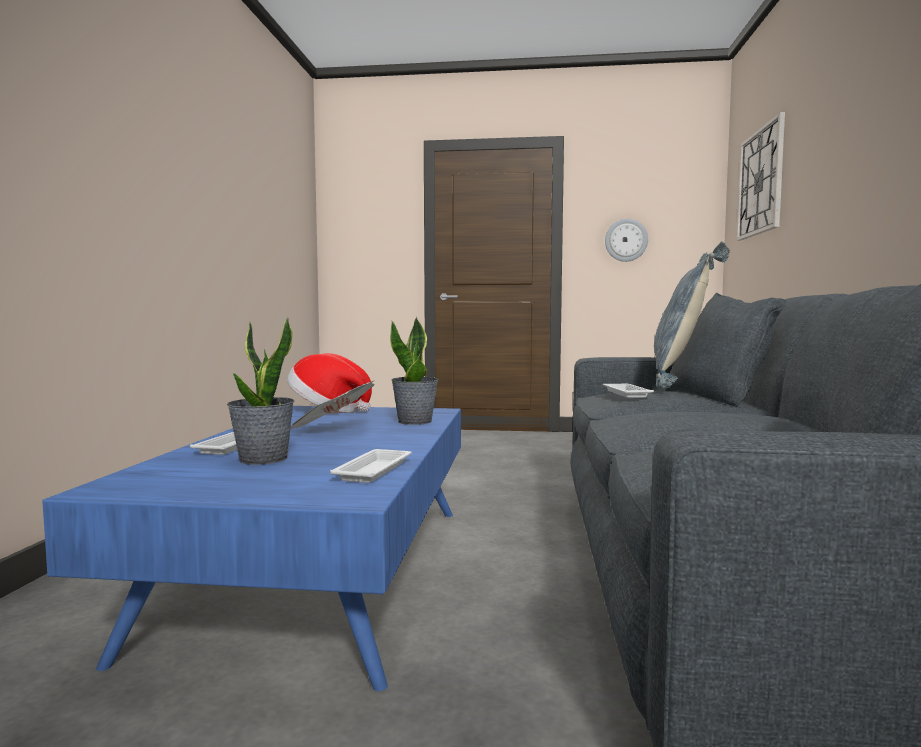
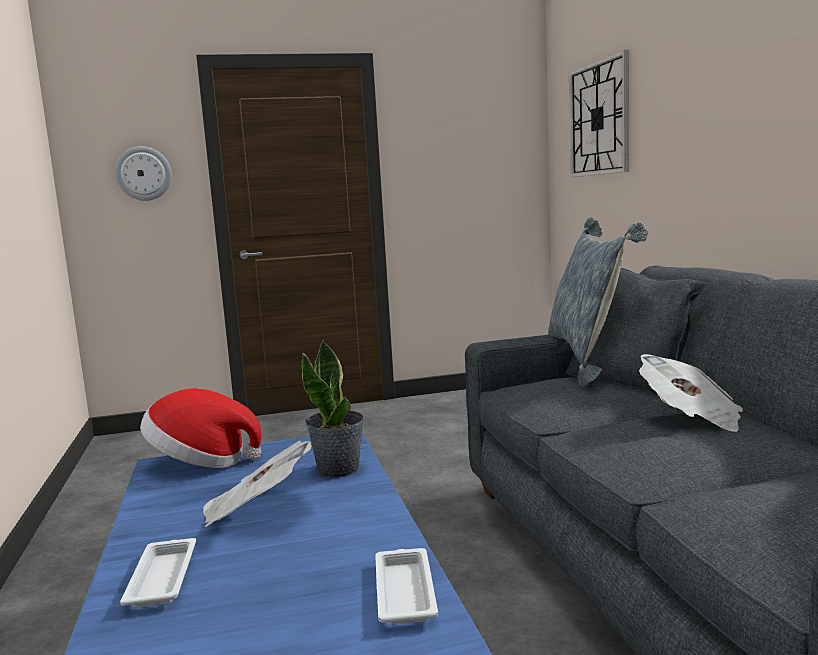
camera: 20 degrees left, 5 degrees up
(263, 459) = (237, 600): potted plant -> none
(626, 240) = (450, 175): wall clock -> wall clock (143, 173)
(626, 393) = (551, 392): white tray -> none
(730, 412) = (691, 418): none -> newspaper

